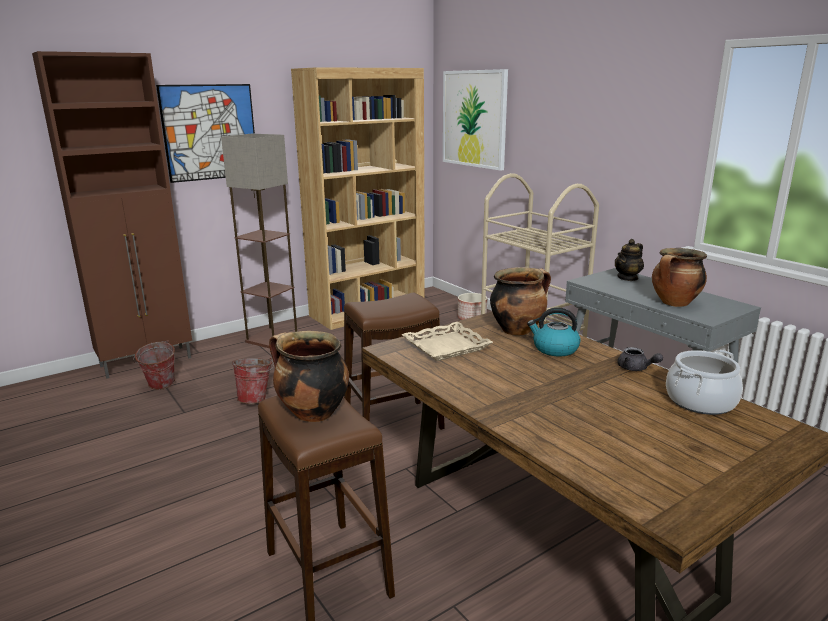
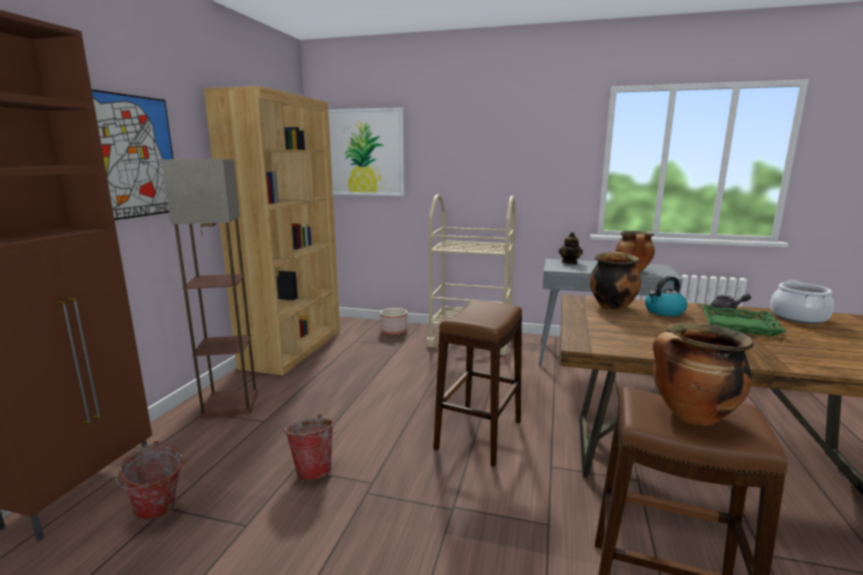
camera: 40 degrees left, 5 degrees down
(446, 347) = (610, 330): beige tray -> none
(591, 383) = (739, 325): none -> green tray

